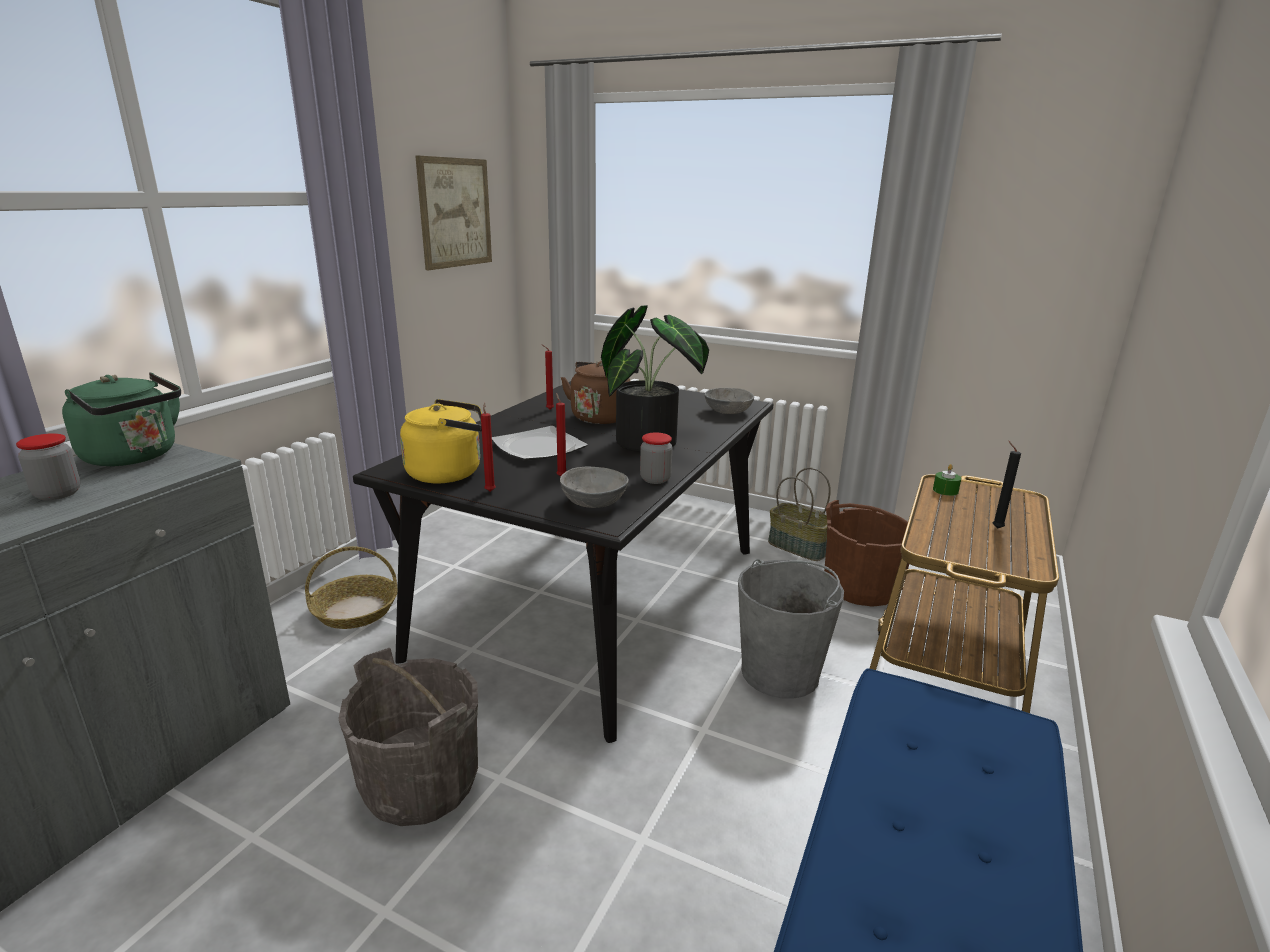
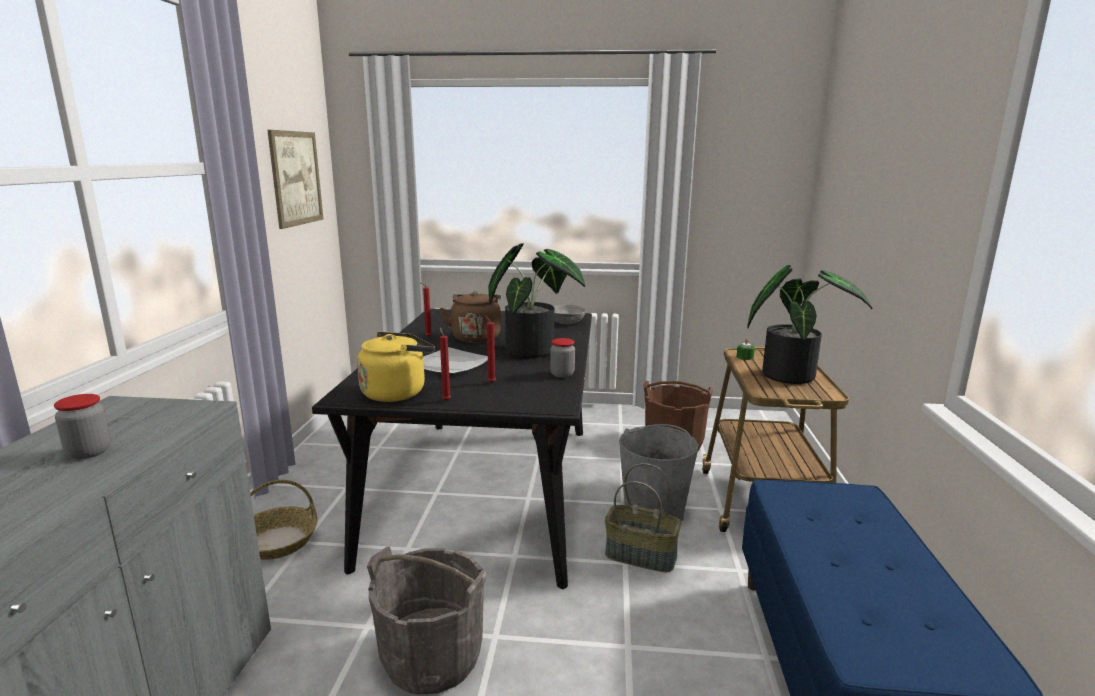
camera: 20 degrees left, 5 degrees down
(135, 457) = (125, 413): green kettle -> none
(593, 502) = (533, 396): grey bowl -> none
(799, 547) = (615, 424): basket -> basket (641, 555)
(995, 527) = (791, 374): black candle -> potted plant

